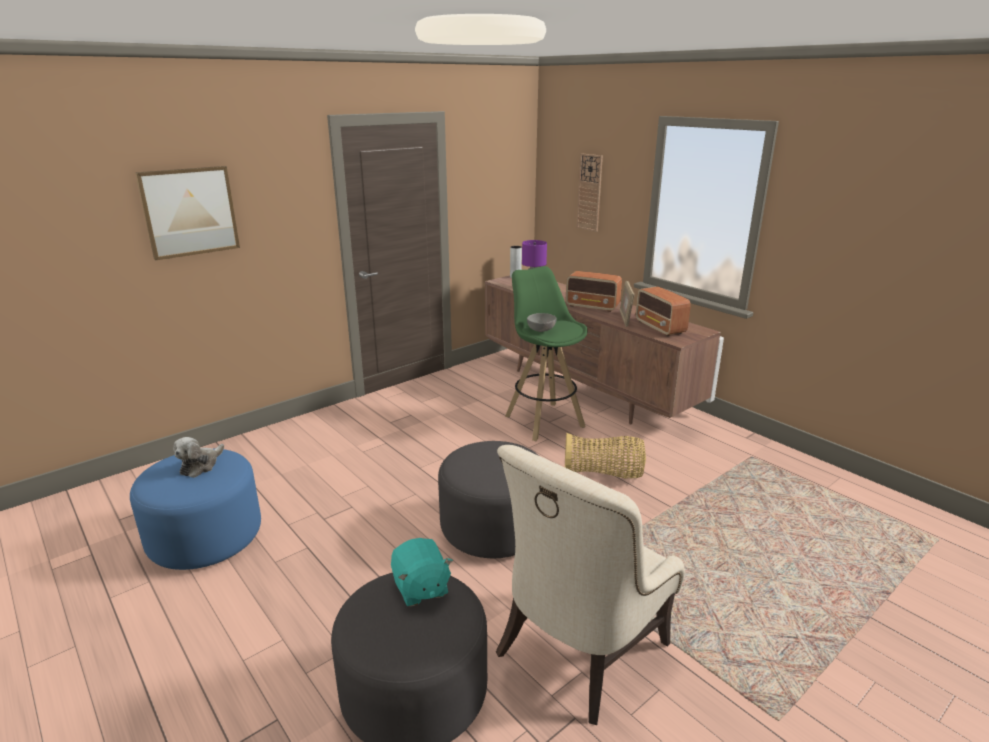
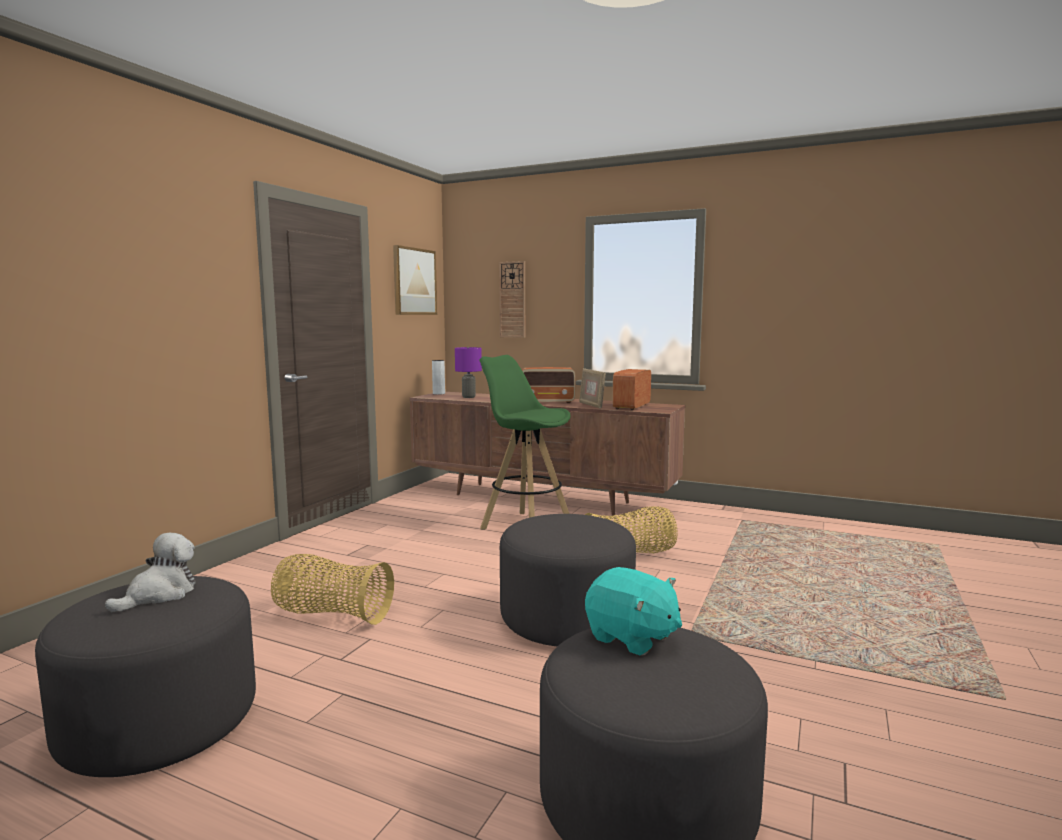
camera: 25 degrees left, 15 degrees down
(189, 212) = (81, 263): picture -> picture (414, 281)
(200, 465) = (159, 595): plush toy -> plush toy turned 150 degrees counterclockwise
(206, 537) = (160, 723): blue ottoman -> grey ottoman
(343, 478) = (332, 614): none -> basket
(541, 331) = (526, 414): grey bowl -> none
(579, 649) = (774, 698): beige armchair -> none
(660, 328) = (631, 406): radio -> radio turned 75 degrees clockwise

